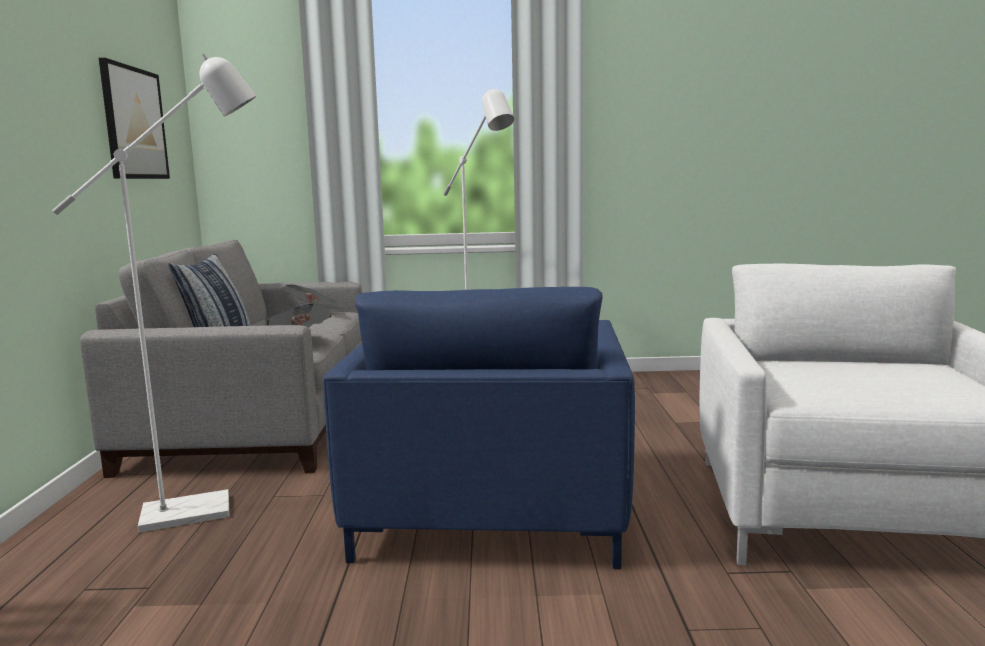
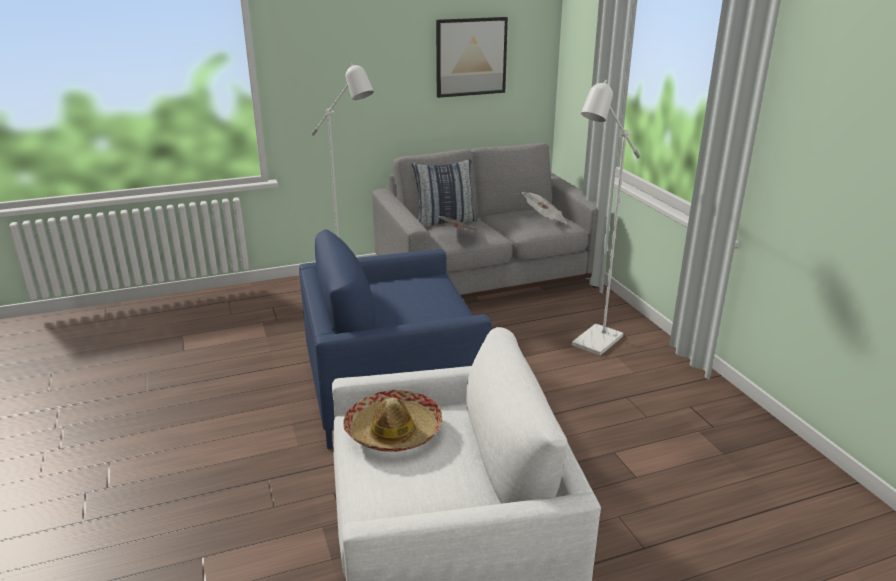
camera: 70 degrees right, 15 degrees up
(822, 380) = (393, 431): none -> hat

